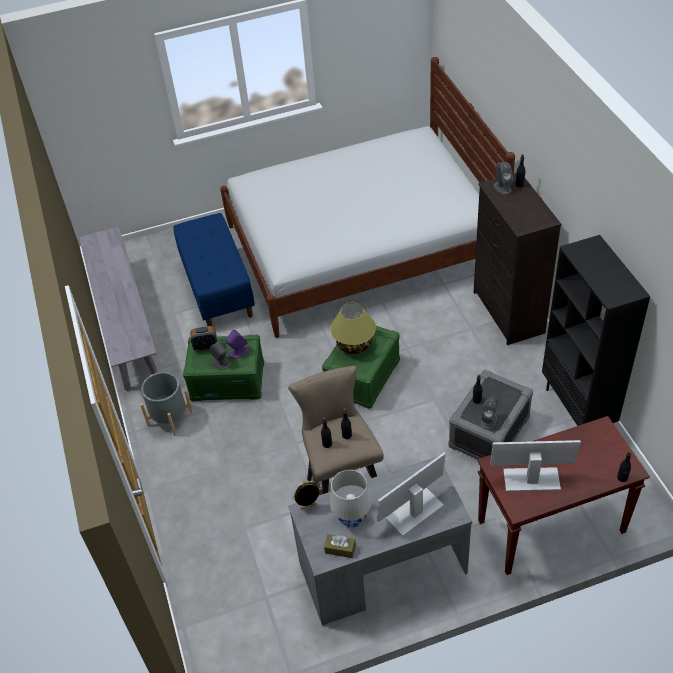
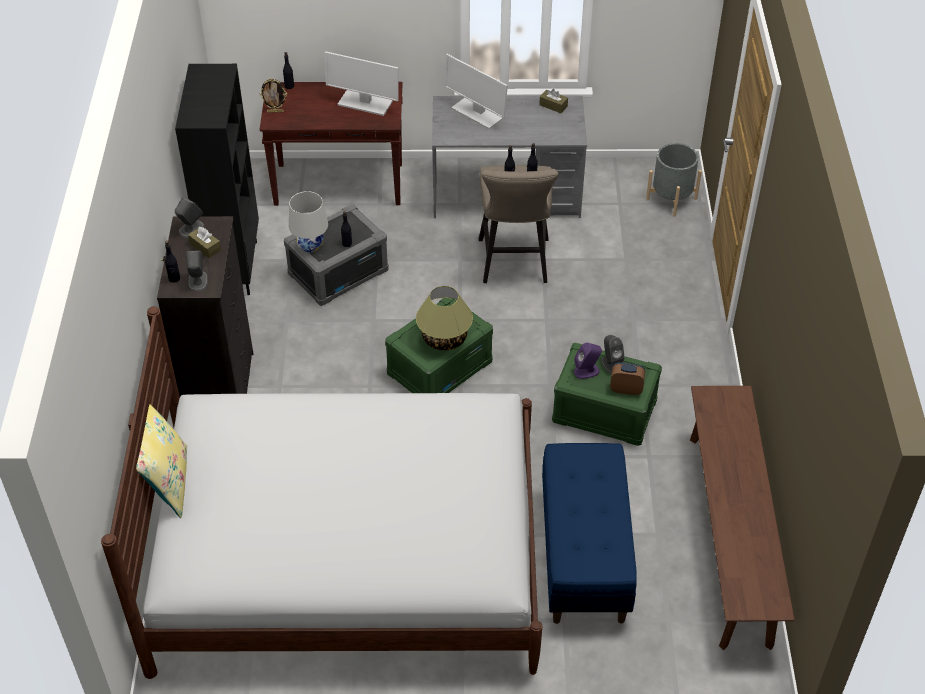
camera: 165 degrees left, 0 degrees up
(126, 324) = (729, 537): grey bench -> brown bench
(170, 418) = (684, 388): grey planter -> grey planter (671, 199)
(309, 507) = (568, 139): picture frame -> picture frame (275, 111)
(352, 518) = (533, 122): white table lamp -> white table lamp (310, 245)
(415, 511) = (477, 113): monitor -> monitor turned 60 degrees clockwise
(462, 169) = (167, 482): none -> yellow pillow
(488, 420) = (348, 222): grey speaker -> grey speaker (191, 229)
(517, 209) = (205, 247): none -> brown tissue box

